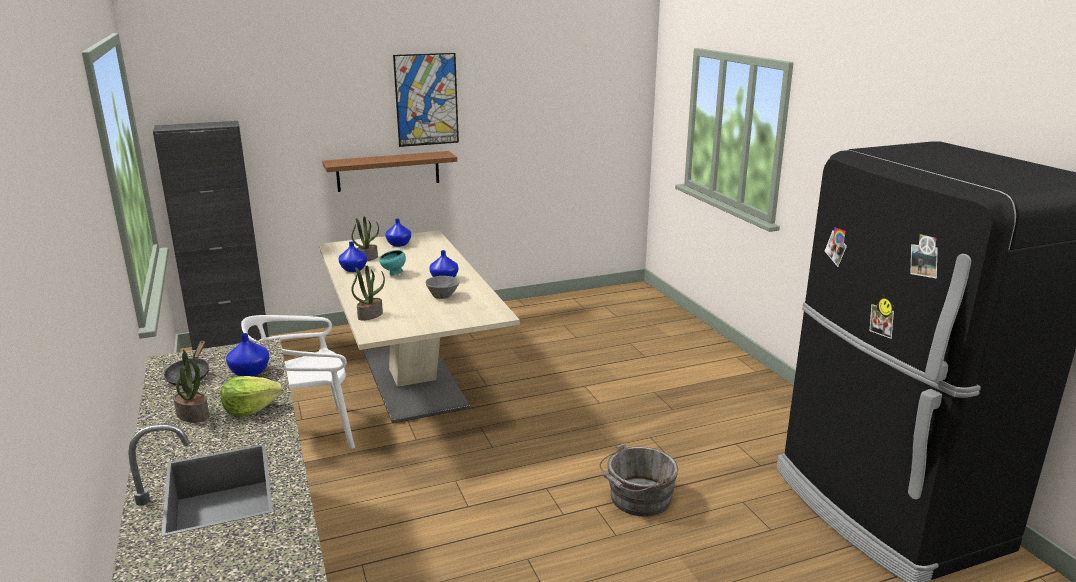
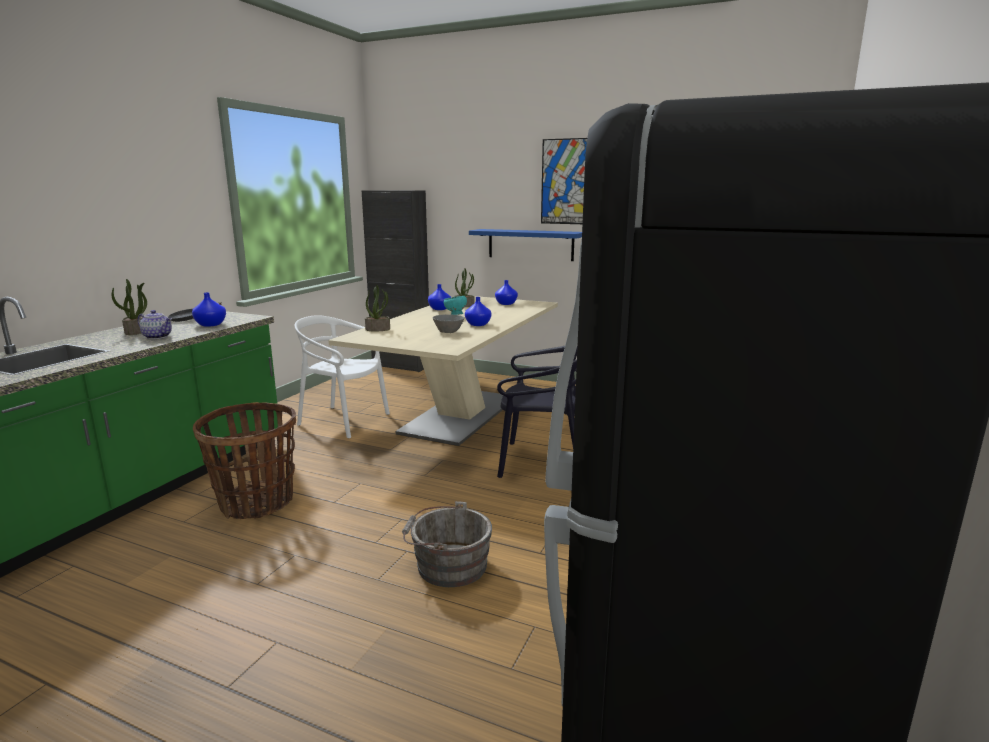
camera: 45 degrees right, 5 degrees down
(250, 408) = (158, 337): lettuce -> teapot
(388, 171) = (530, 244): brown shelf -> blue shelf
(402, 546) = (256, 503): none -> basket
(555, 393) = (541, 462): none -> black chair

